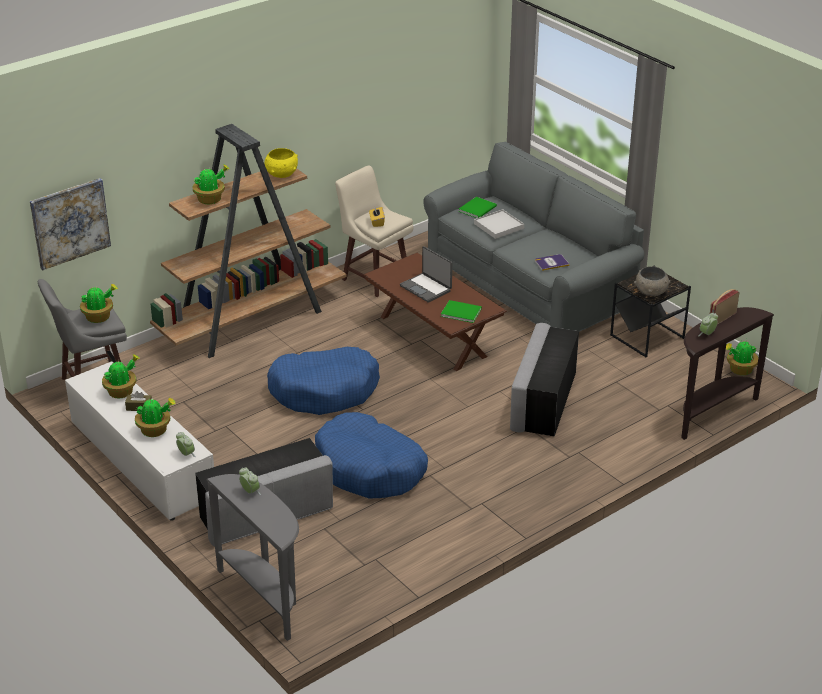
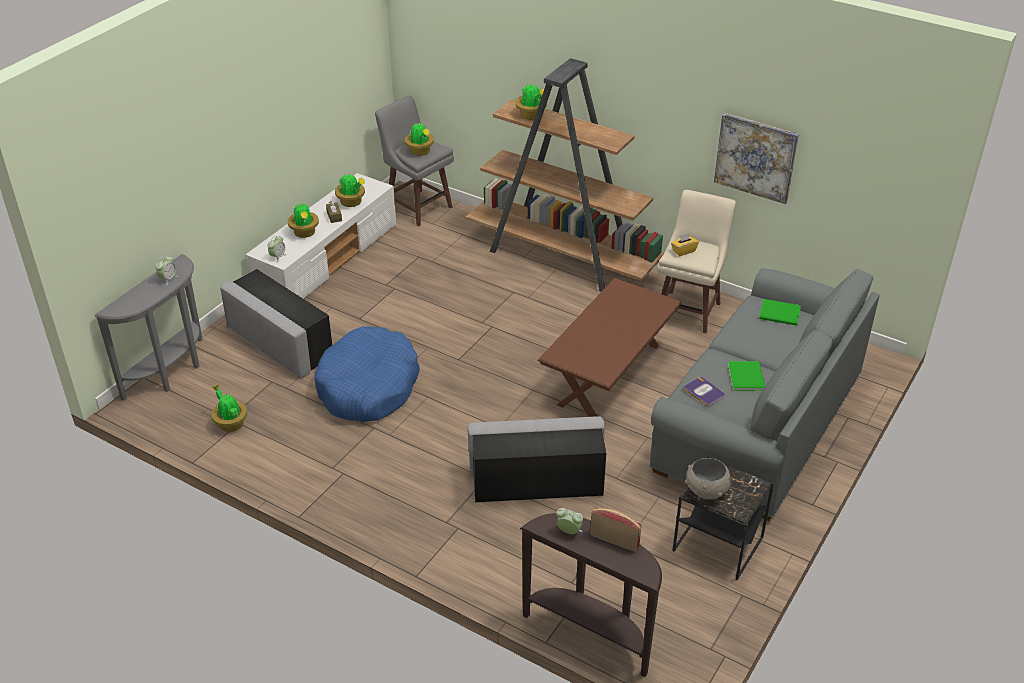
camera: 70 degrees right, 5 degrees up
(70, 223) = (441, 65): picture -> picture (755, 157)
(281, 174) = (607, 138): yellow bowl -> none
(325, 390) = (476, 329): blue dog bed -> none
(426, 288) = (614, 323): laptop -> none
(460, 312) = (584, 355): green book -> green book (747, 376)
(498, 226) = (754, 337): white tray -> none
(739, 370) = (700, 648): potted plant -> potted plant (230, 423)

